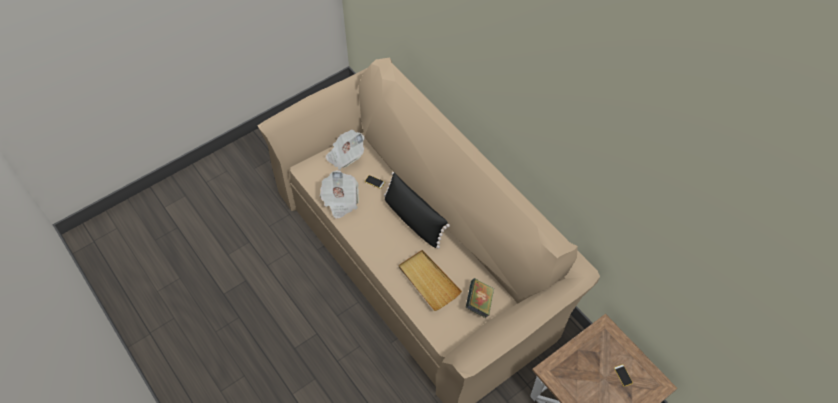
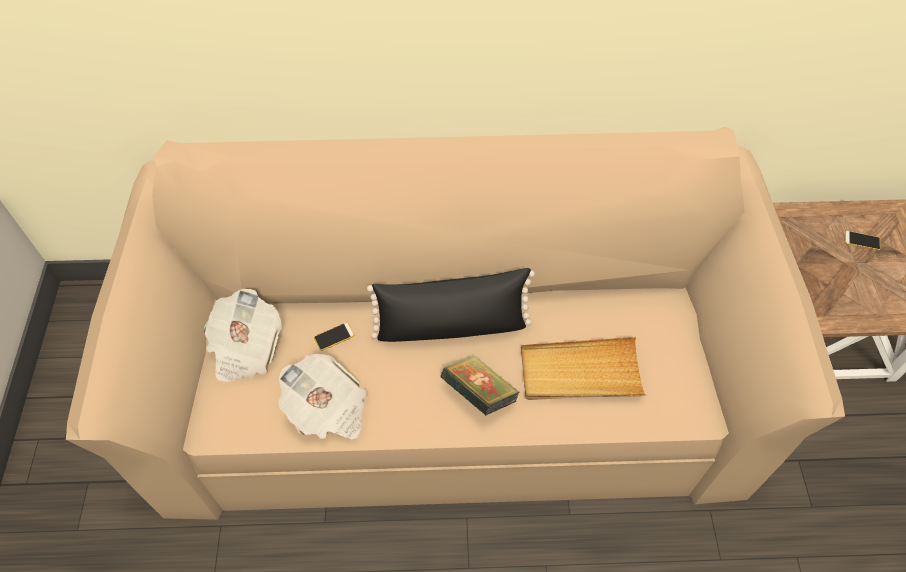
camera: 55 degrees left, 0 degrees up
(479, 303) = (660, 330): book -> book (479, 394)

